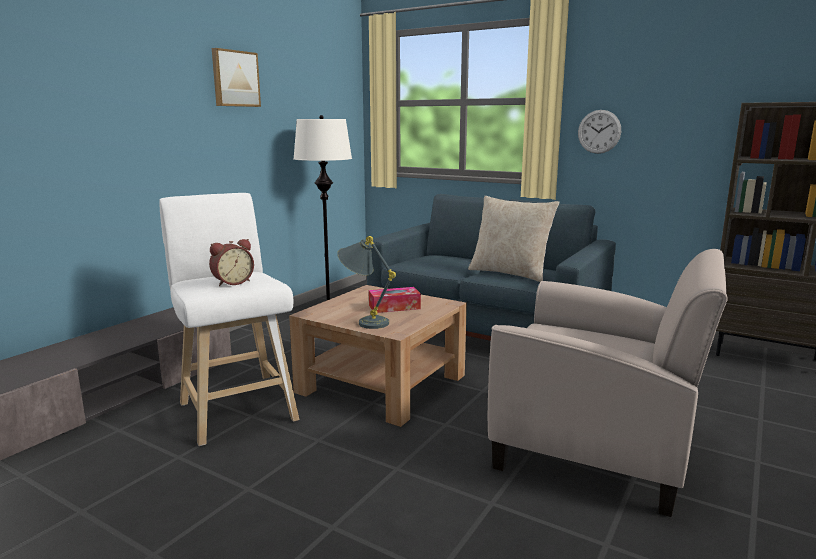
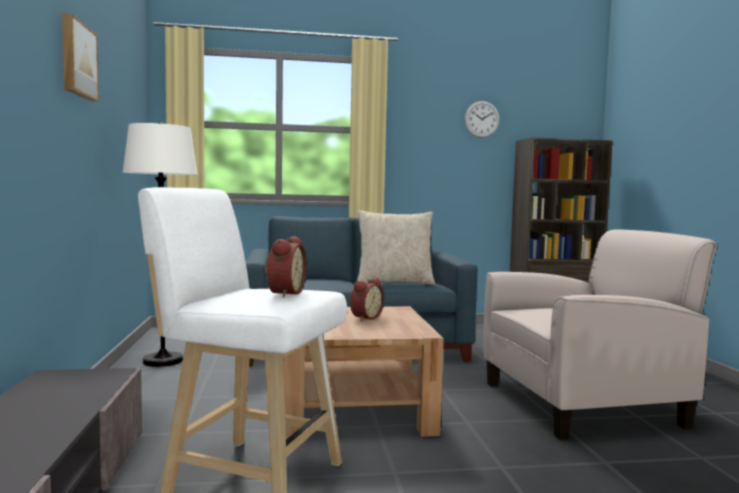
camera: 40 degrees left, 10 degrees down
(364, 321) = (373, 331): grey table lamp -> none
(394, 307) = (365, 317): tissue box -> alarm clock
(599, 131) = (411, 159): wall clock -> wall clock (482, 119)

